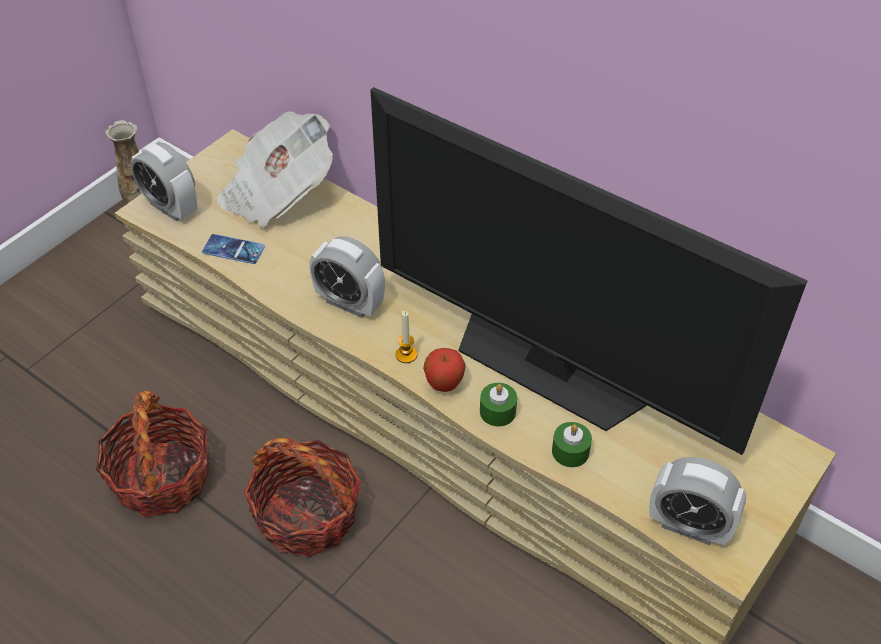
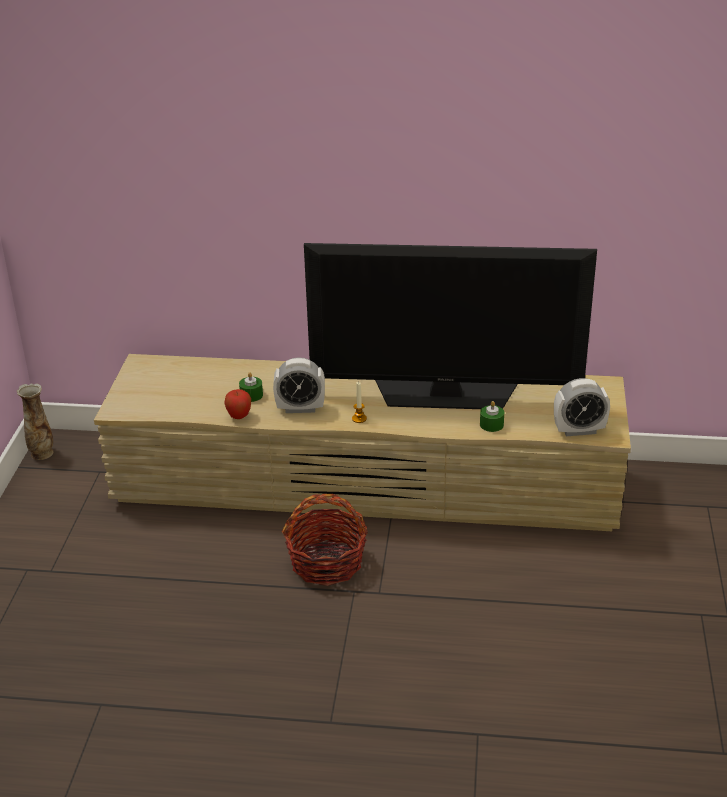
camera: 30 degrees left, 15 degrees down
(162, 477) = (212, 584): basket -> none
(171, 207) = (131, 404): alarm clock -> none
(233, 249) = (198, 409): phone -> none
(277, 193) = (196, 374): newspaper -> none
(444, 385) = (394, 423): apple -> apple (239, 417)
(497, 411) = (436, 423): green candle -> green candle (251, 395)

